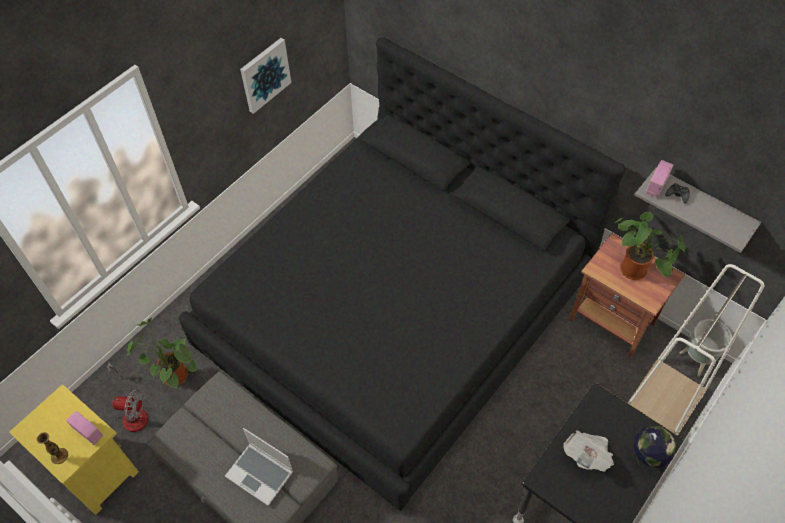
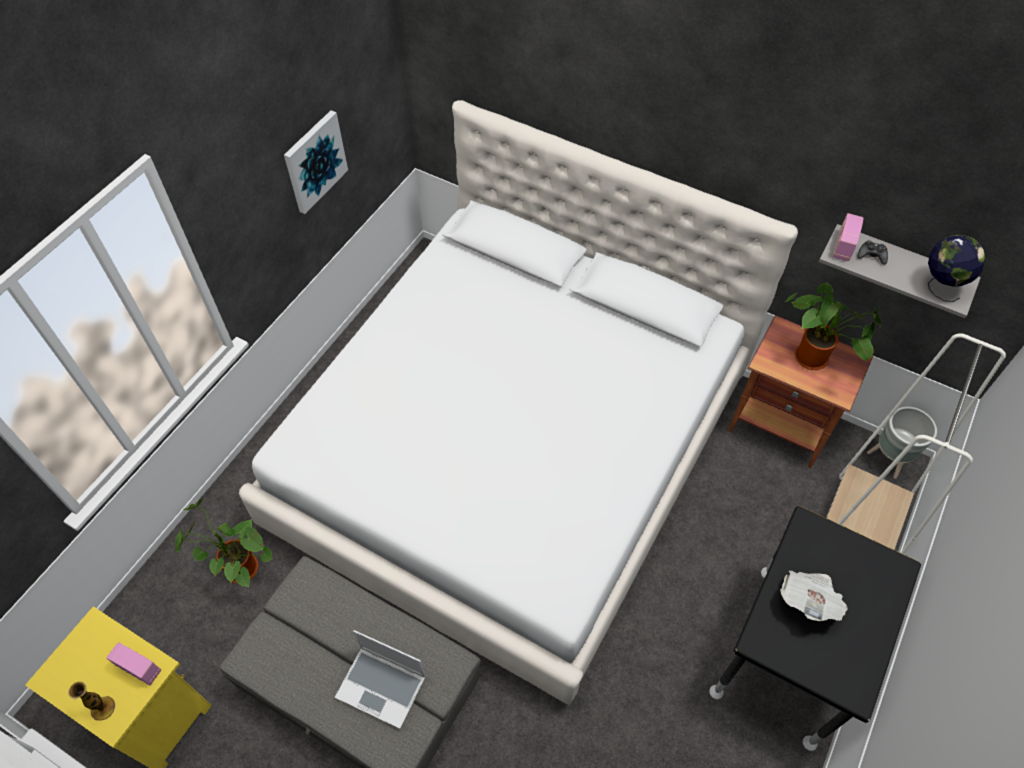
camera: 10 degrees left, 0 degrees up
(132, 412) = (191, 625): fan -> none
(394, 313) = (512, 449): black bed -> white bed
(646, 457) = (882, 593): globe -> globe (940, 286)

